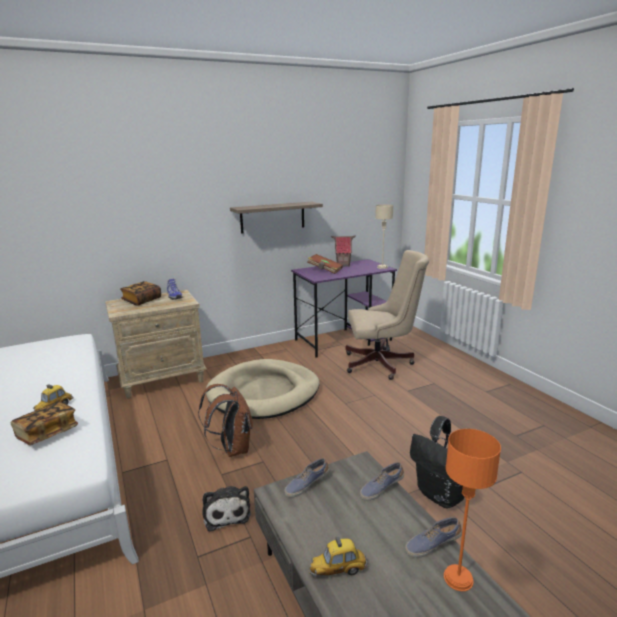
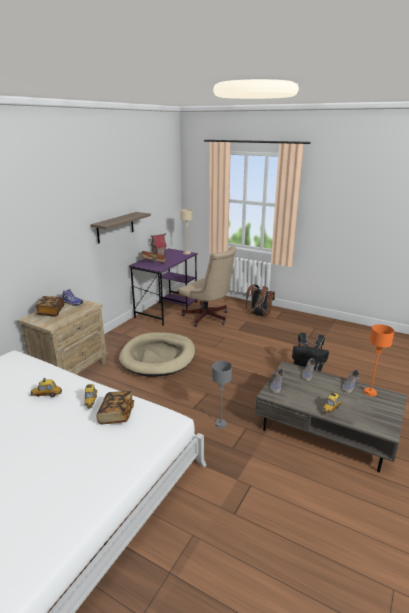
camera: 35 degrees left, 5 degrees up
(35, 385) = (47, 395): none -> toy car
(226, 512) = (220, 424): plush toy -> grey table lamp
(232, 448) = (181, 393): brown backpack -> brown backpack (259, 315)
(382, 364) = (208, 318): beige office chair -> beige office chair turned 75 degrees clockwise

